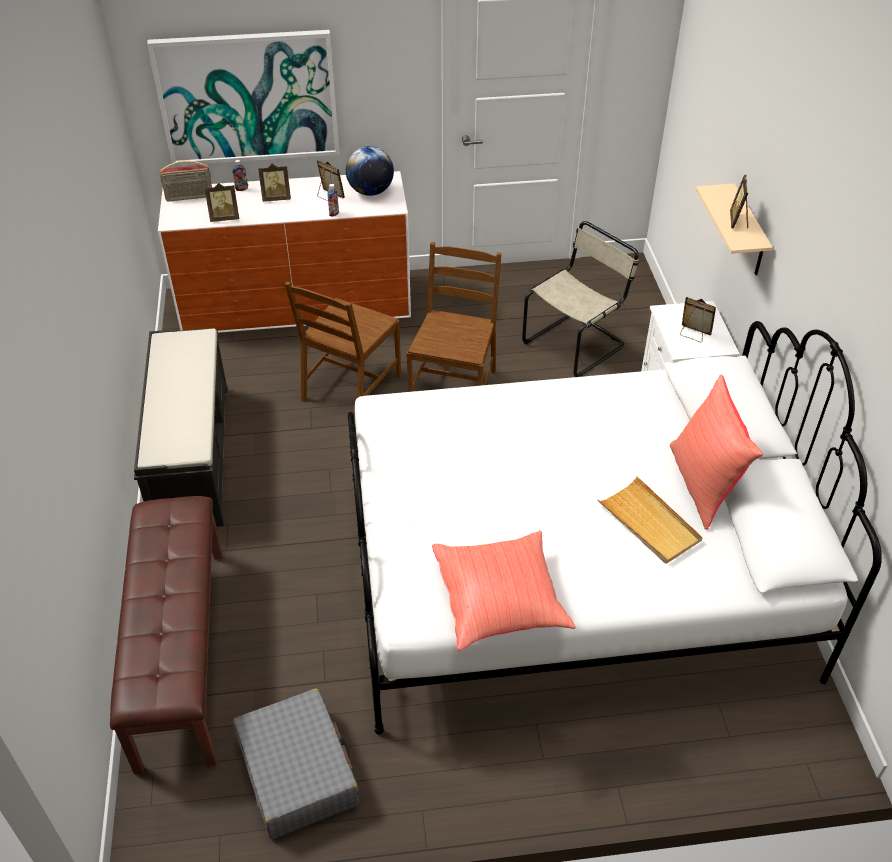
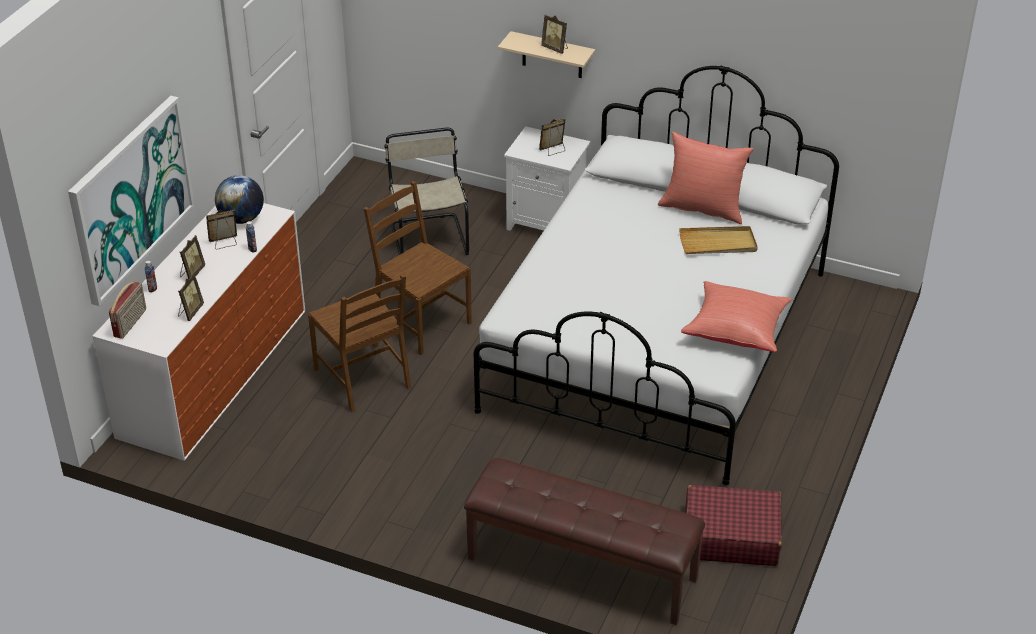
camera: 60 degrees left, 5 degrees down
(192, 454) = (360, 499): black bench -> none
(297, 771) = (730, 536): grey suitcase -> red suitcase

